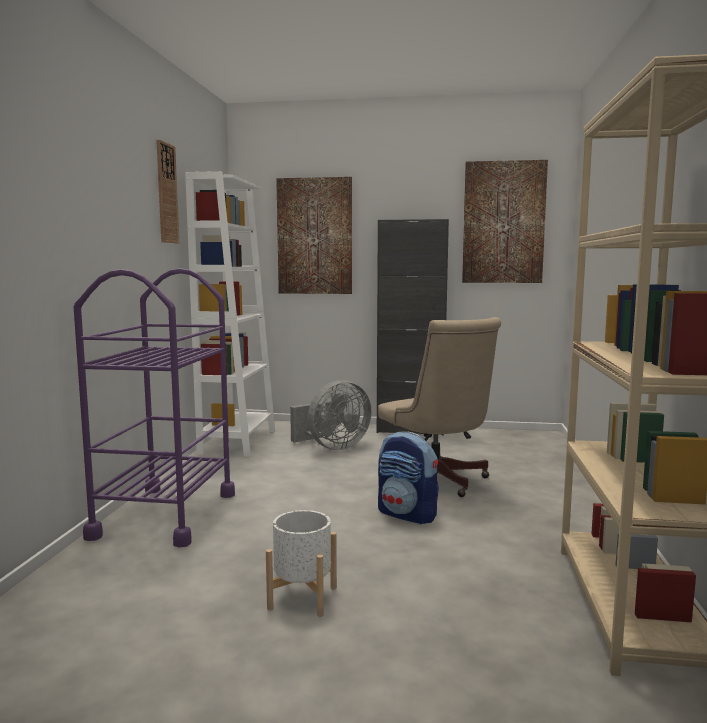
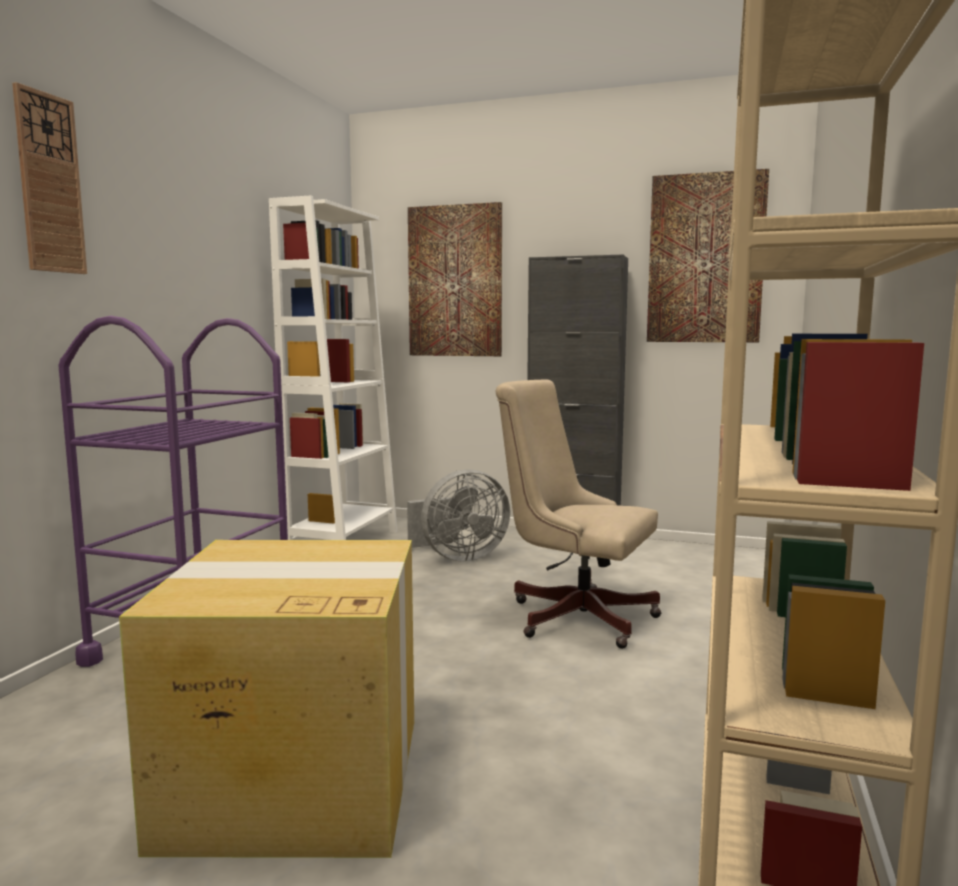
camera: 10 degrees right, 0 degrees up
(166, 193) = (239, 225): wall clock -> wall clock (49, 184)
(302, 598) = (292, 779): white planter -> cardboard box
(408, 514) = (507, 662): backpack -> none
(438, 482) = (573, 615): beige office chair -> beige office chair turned 135 degrees clockwise

